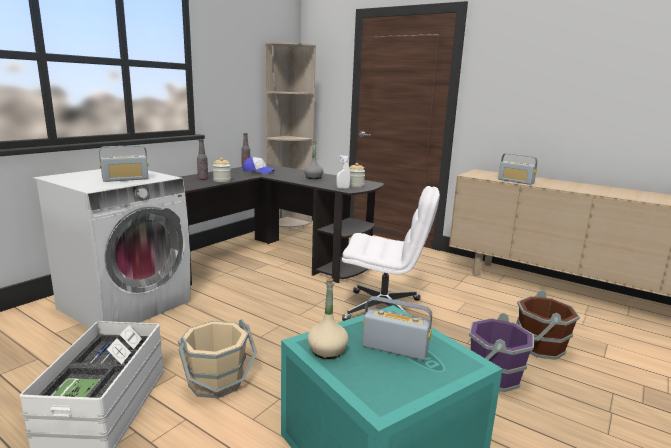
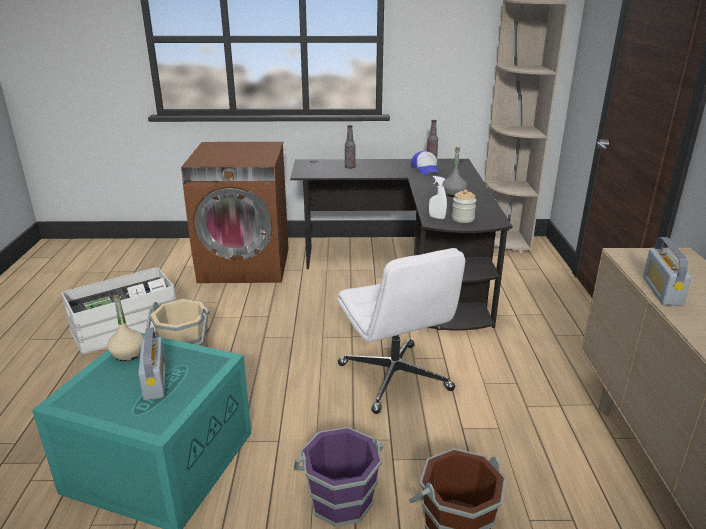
camera: 55 degrees right, 10 degrees up
(125, 179) = (236, 158): radio -> none
(125, 304) = (246, 264): white washing machine -> brown washing machine
(222, 180) = (359, 173): jar -> none

